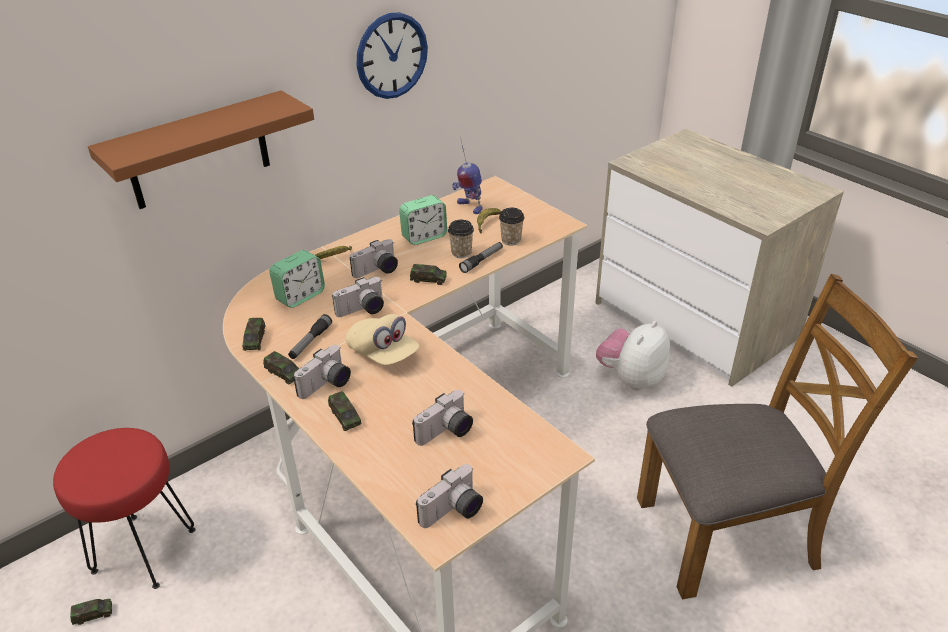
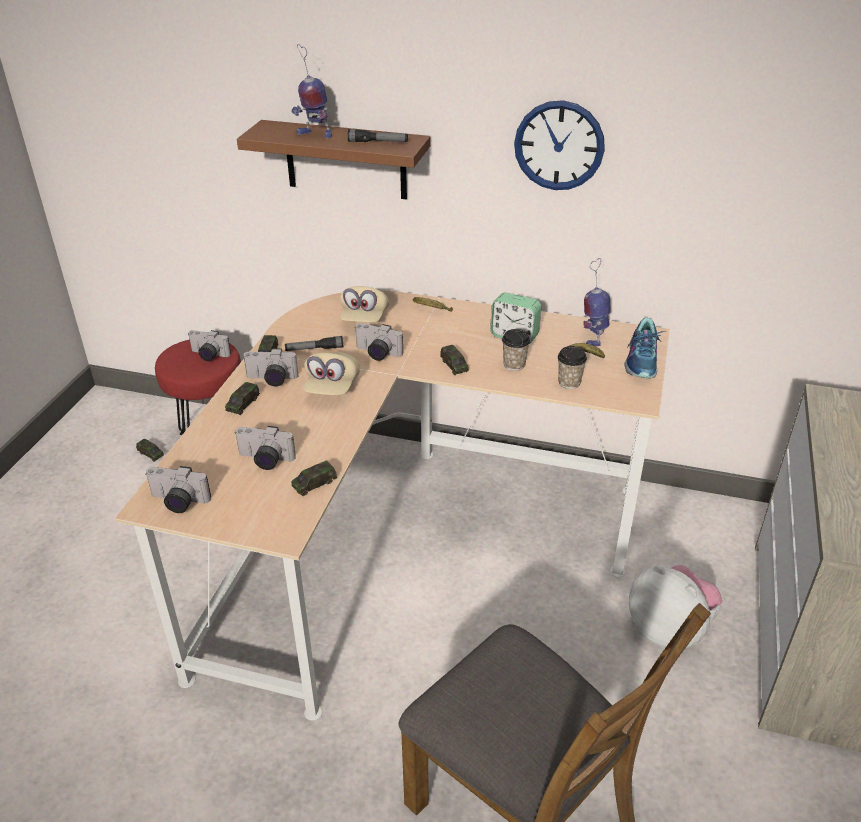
camera: 55 degrees right, 0 degrees up
(182, 132) = (314, 134): none -> toy robot
(255, 340) = (294, 326): toy car -> toy car (314, 484)
(300, 296) = (364, 319): alarm clock -> beige cap
(378, 271) = (436, 336): camera -> camera (208, 355)
(482, 261) = (515, 380): flashlight -> flashlight (378, 142)
(520, 202) = (642, 361): none -> shoe
(631, 379) = (669, 630): plush toy -> plush toy turned 45 degrees clockwise

